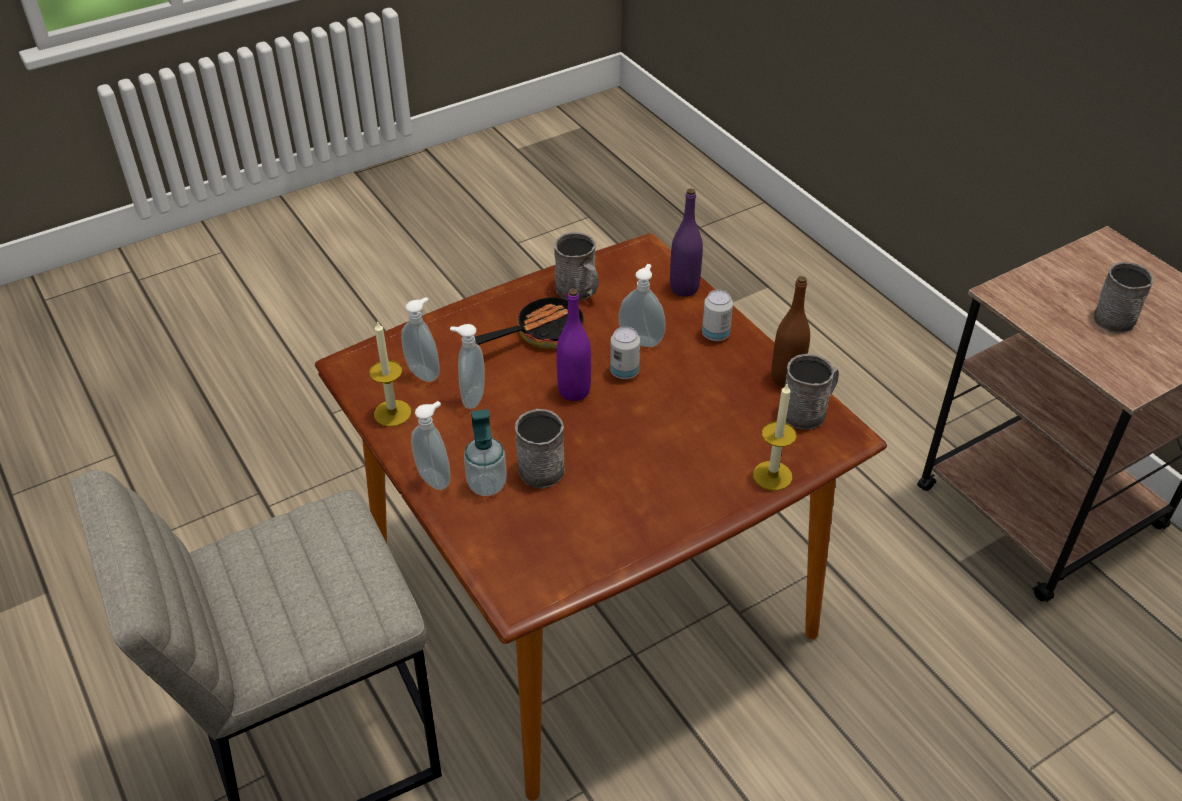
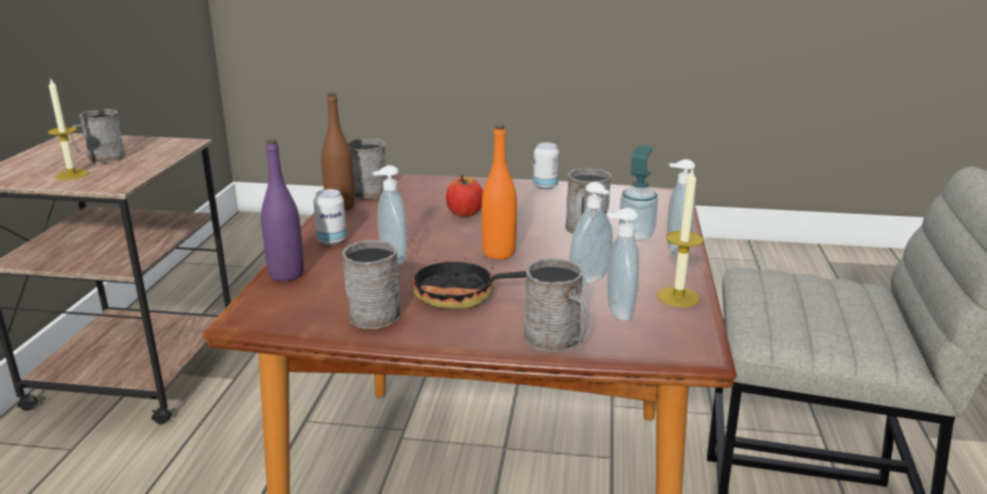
camera: 140 degrees left, 20 degrees down
(441, 327) = (558, 341): none -> grey mug
(574, 391) = (499, 253): purple bottle -> orange bottle
(624, 372) = (441, 248): can -> can (545, 186)
(672, 432) = (465, 213): none -> apple
(772, 476) = (441, 182): candle -> candle (72, 175)

